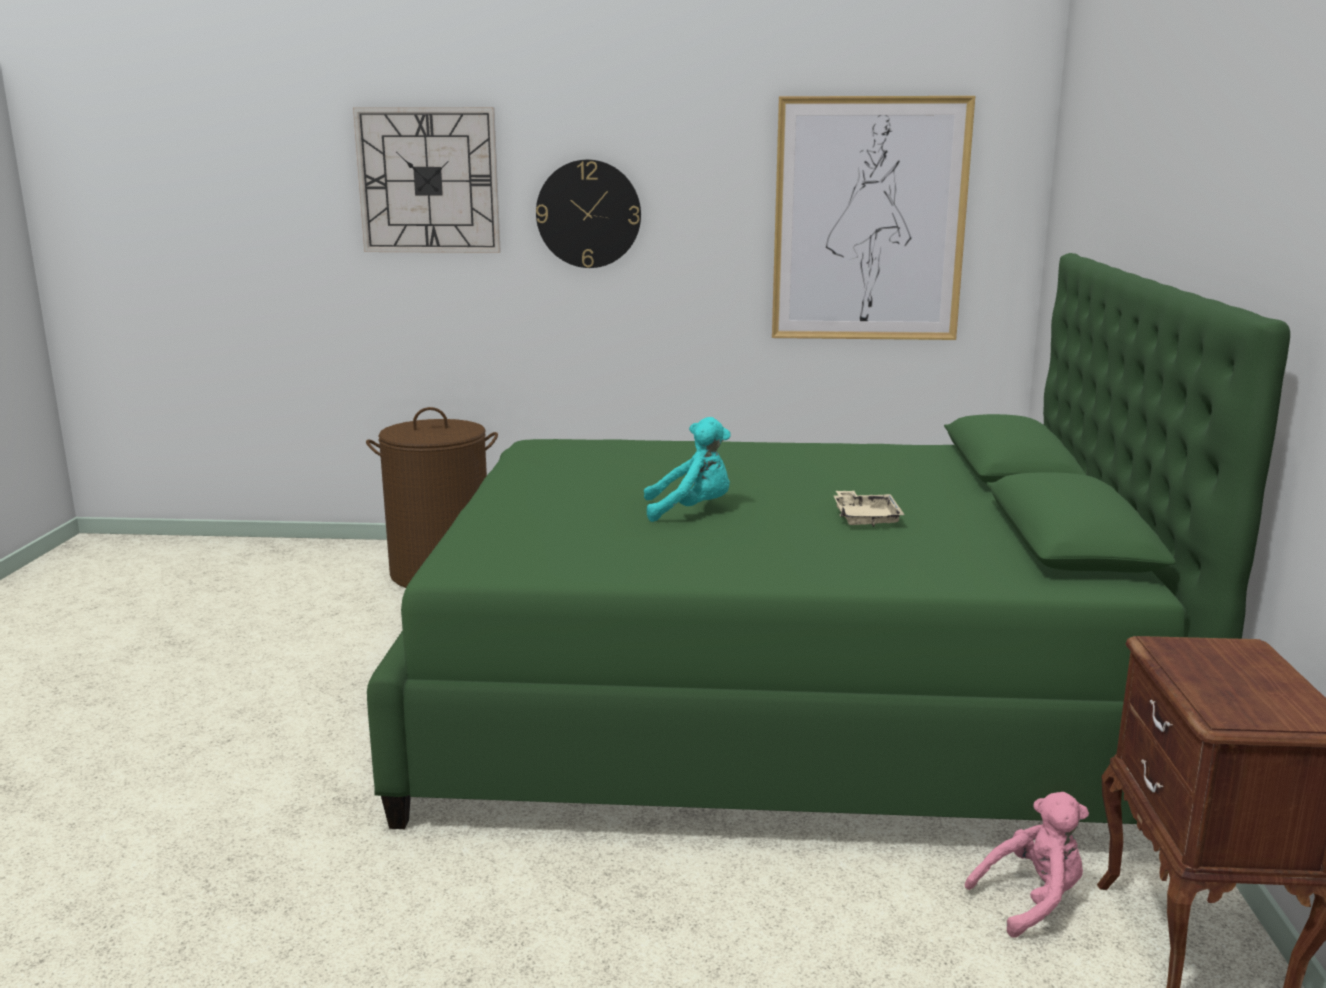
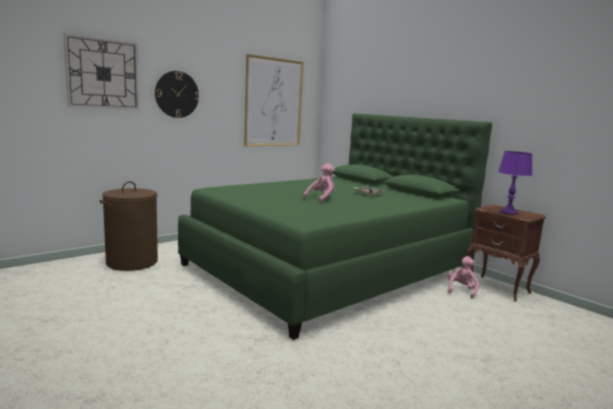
camera: 45 degrees left, 5 degrees down
(691, 511) = (321, 199): turquoise plush toy -> pink plush toy
(1204, 684) = (508, 212): none -> purple table lamp

